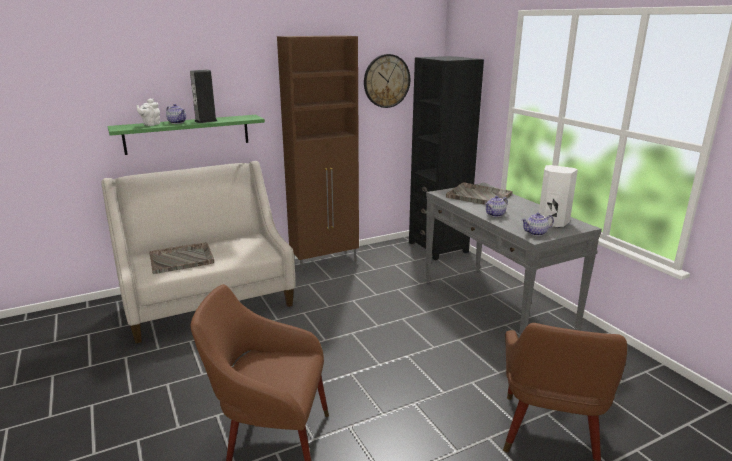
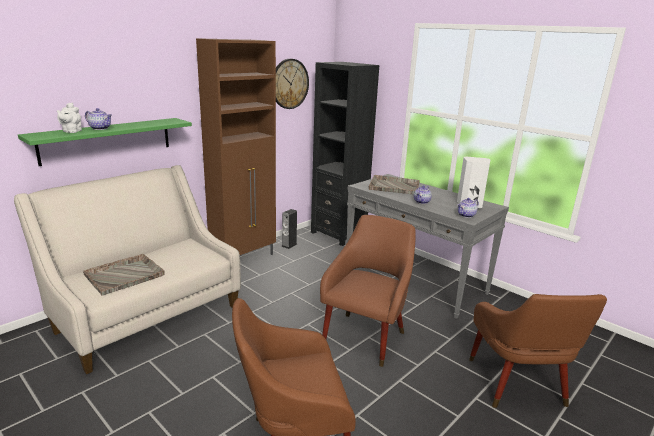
camera: 20 degrees left, 0 degrees up
(206, 121) = (131, 126): speaker -> speaker (289, 245)
(405, 353) = (366, 335): none -> brown armchair

